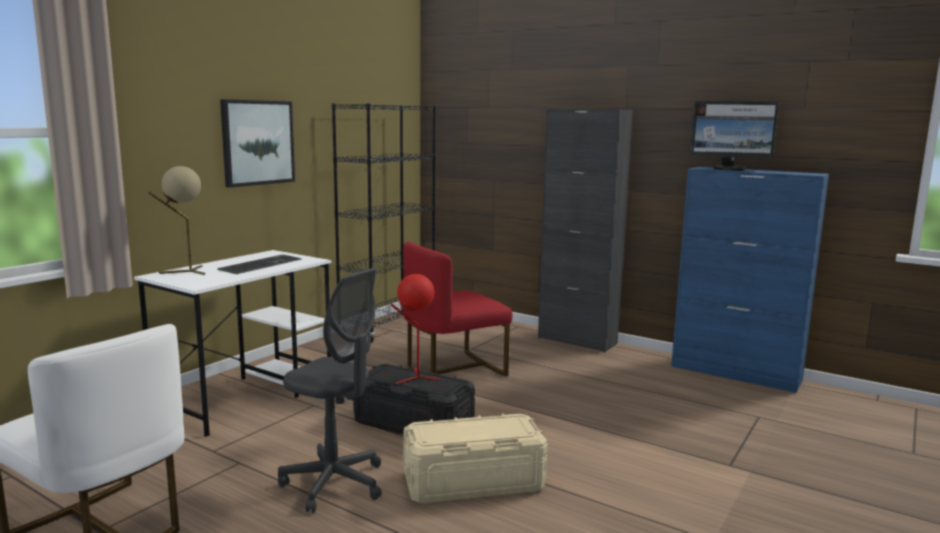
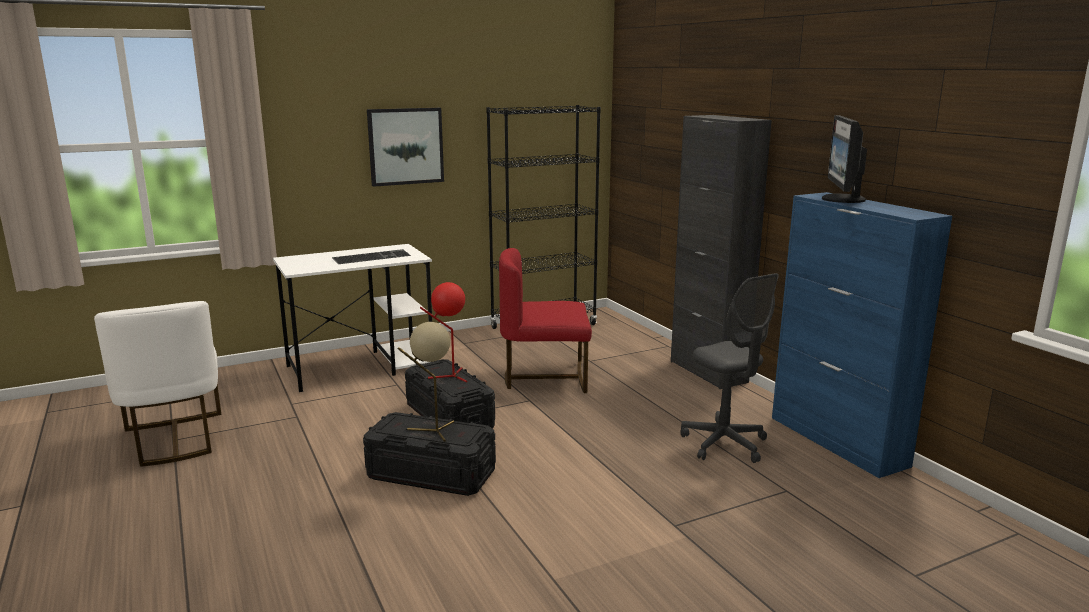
camera: 30 degrees right, 5 degrees up
(186, 272) = (310, 257): beige table lamp -> beige table lamp (432, 431)
(334, 483) = (336, 448): grey office chair -> grey office chair (724, 444)
(473, 482) = (431, 474): beige storage box -> black storage box
(729, 169) = (841, 199): monitor -> monitor turned 60 degrees clockwise

